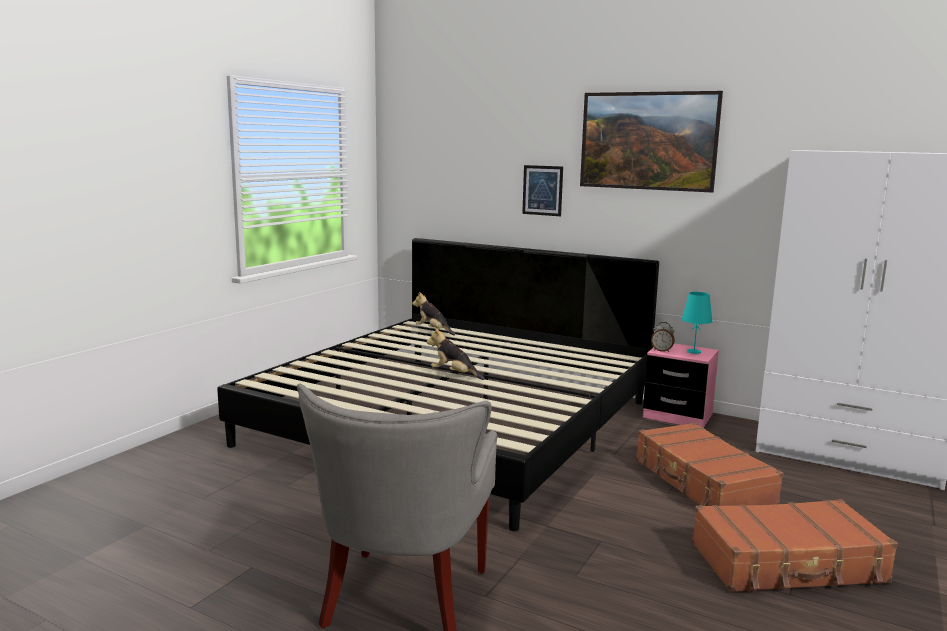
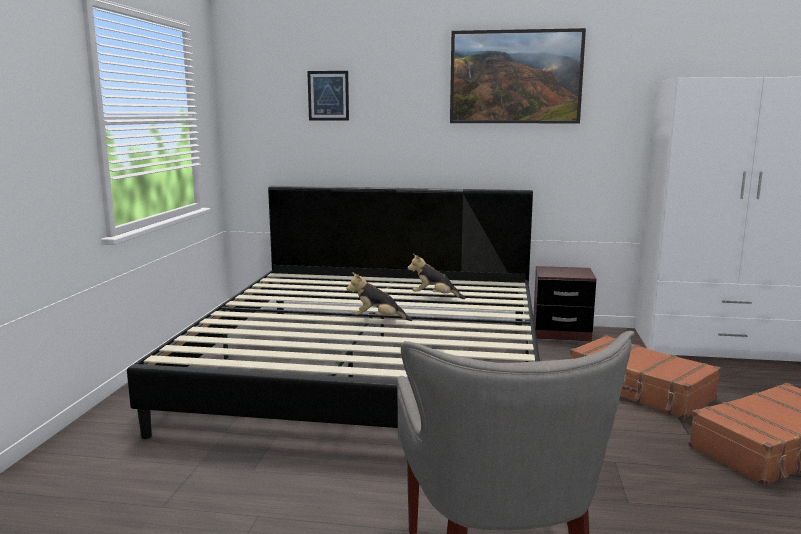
camera: 20 degrees left, 0 degrees up
(433, 331) = (307, 280): plush toy -> plush toy (434, 297)
(542, 190) = (409, 129): picture -> picture (328, 95)
(662, 350) = (548, 273): alarm clock -> none
(677, 416) = (561, 333): pink nightstand -> brown nightstand
(694, 351) = (574, 271): turquoise table lamp -> none

